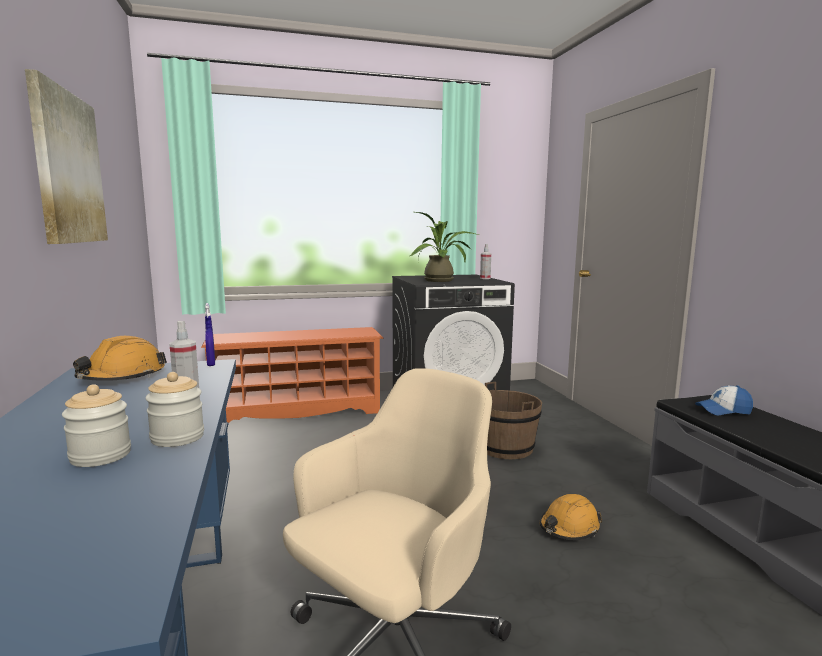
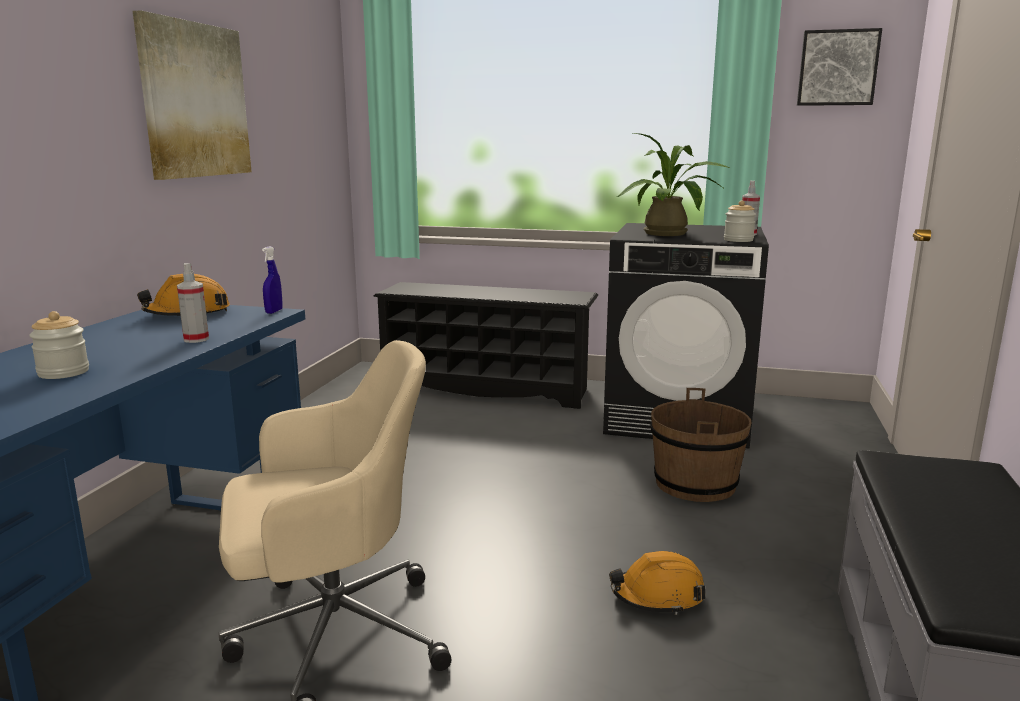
camera: 30 degrees right, 5 degrees up
(177, 437) = (129, 369): jar -> jar (738, 240)
(298, 411) = (487, 389): orange shoe rack -> black shoe rack
(506, 176) = (837, 68): none -> picture
(723, 410) = (940, 484): cap -> none

